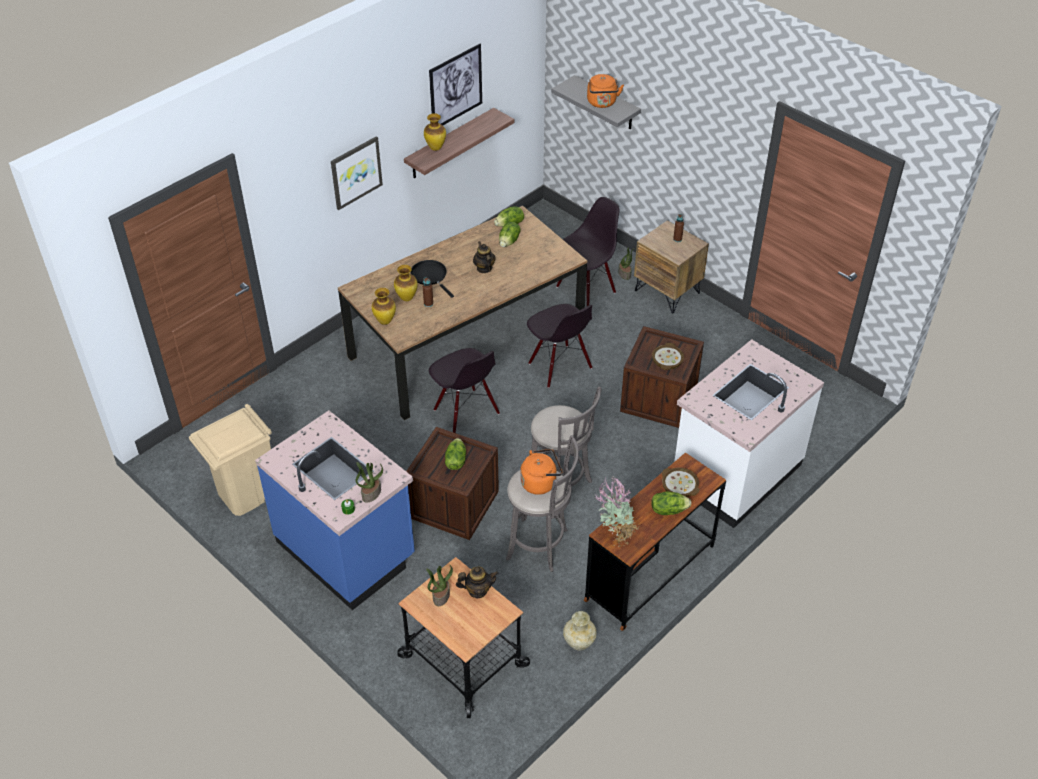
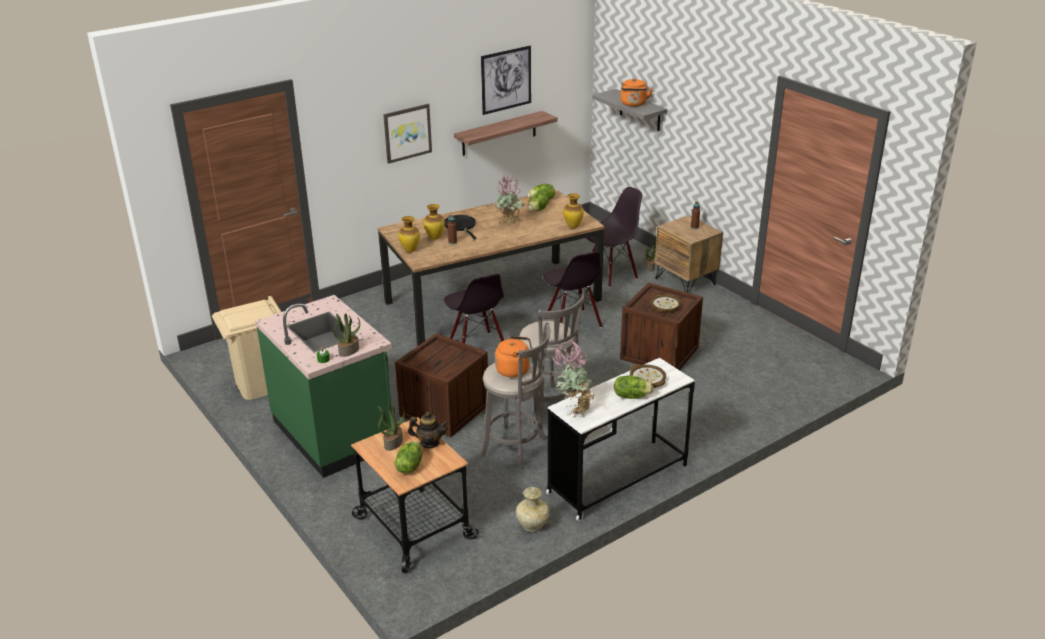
camera: 10 degrees right, 15 degrees down
(347, 549) = (334, 433): blue counter -> green counter
(435, 148) = (483, 129): vase -> vase (573, 226)
(455, 461) = (445, 358): lettuce -> lettuce (409, 466)
(484, 268) = (510, 224): teapot -> potted plant
(650, 573) = (618, 479): brown desk -> white desk
(735, 473) = (720, 413): white counter -> none

